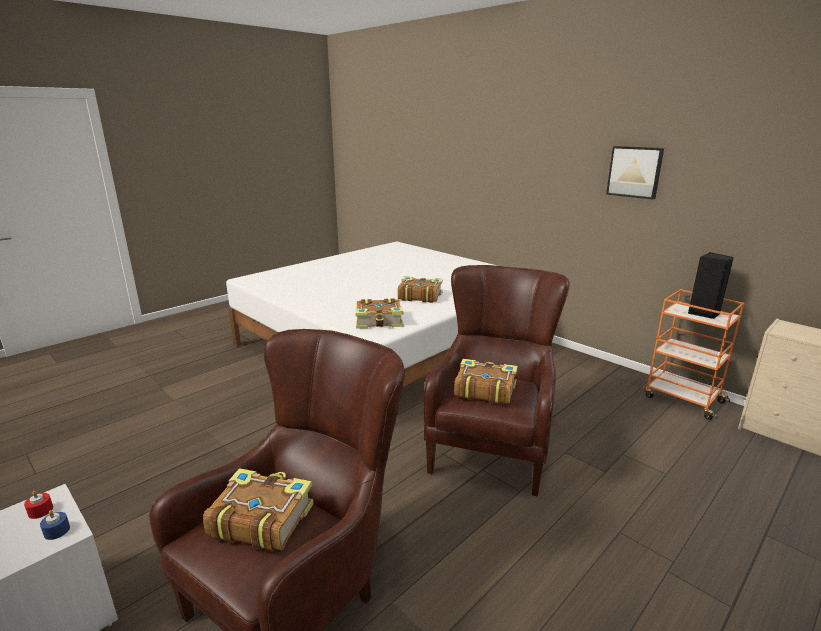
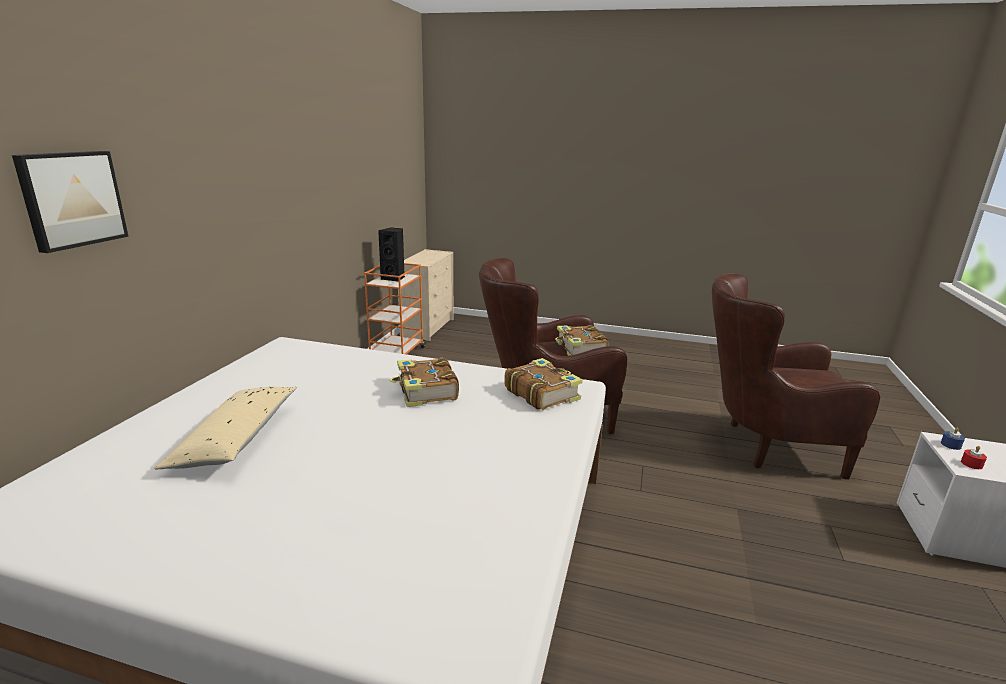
camera: 120 degrees left, 0 degrees up
(261, 519) = (807, 378): book -> none
(411, 264) = (236, 439): none -> beige pillow
(635, 172) = (312, 174): picture -> picture (71, 199)

